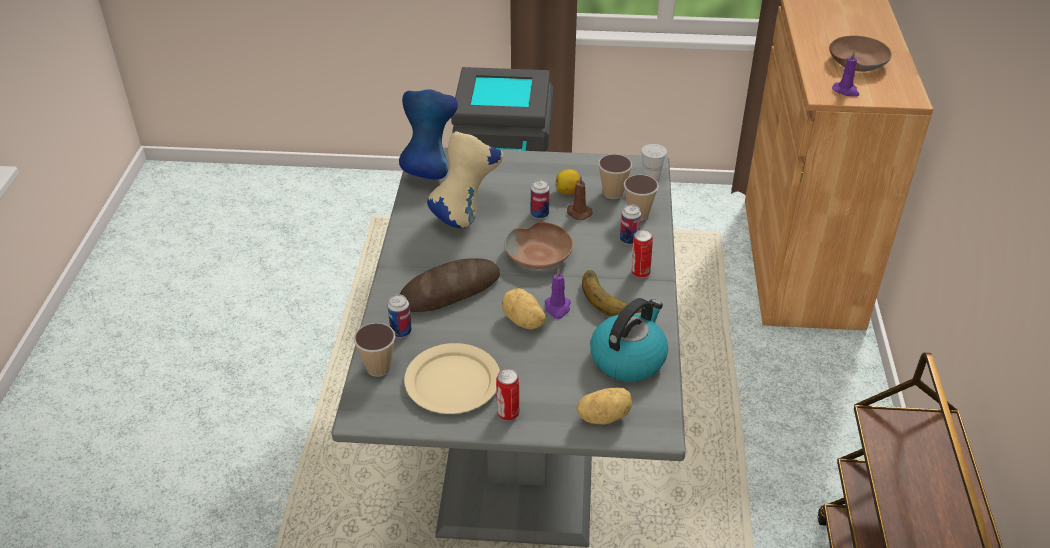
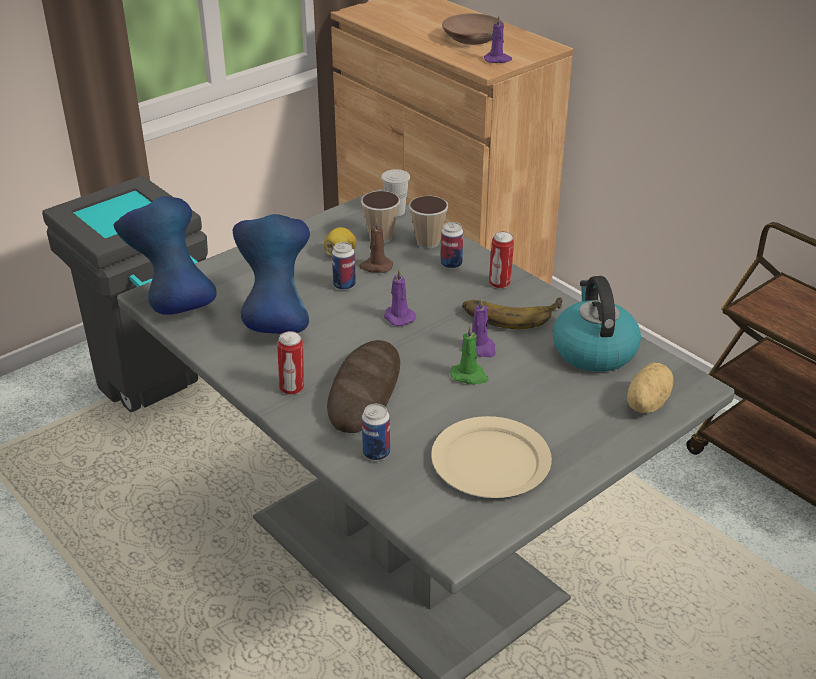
camera: 45 degrees left, 5 degrees down
(378, 368) = (406, 497): cup -> none
(466, 214) = (276, 321): beige vase -> blue vase
(508, 414) = (576, 453): can -> can (292, 388)
(523, 321) = (470, 376): potato -> green candle
(540, 255) = (398, 317): brown bowl -> purple candle

